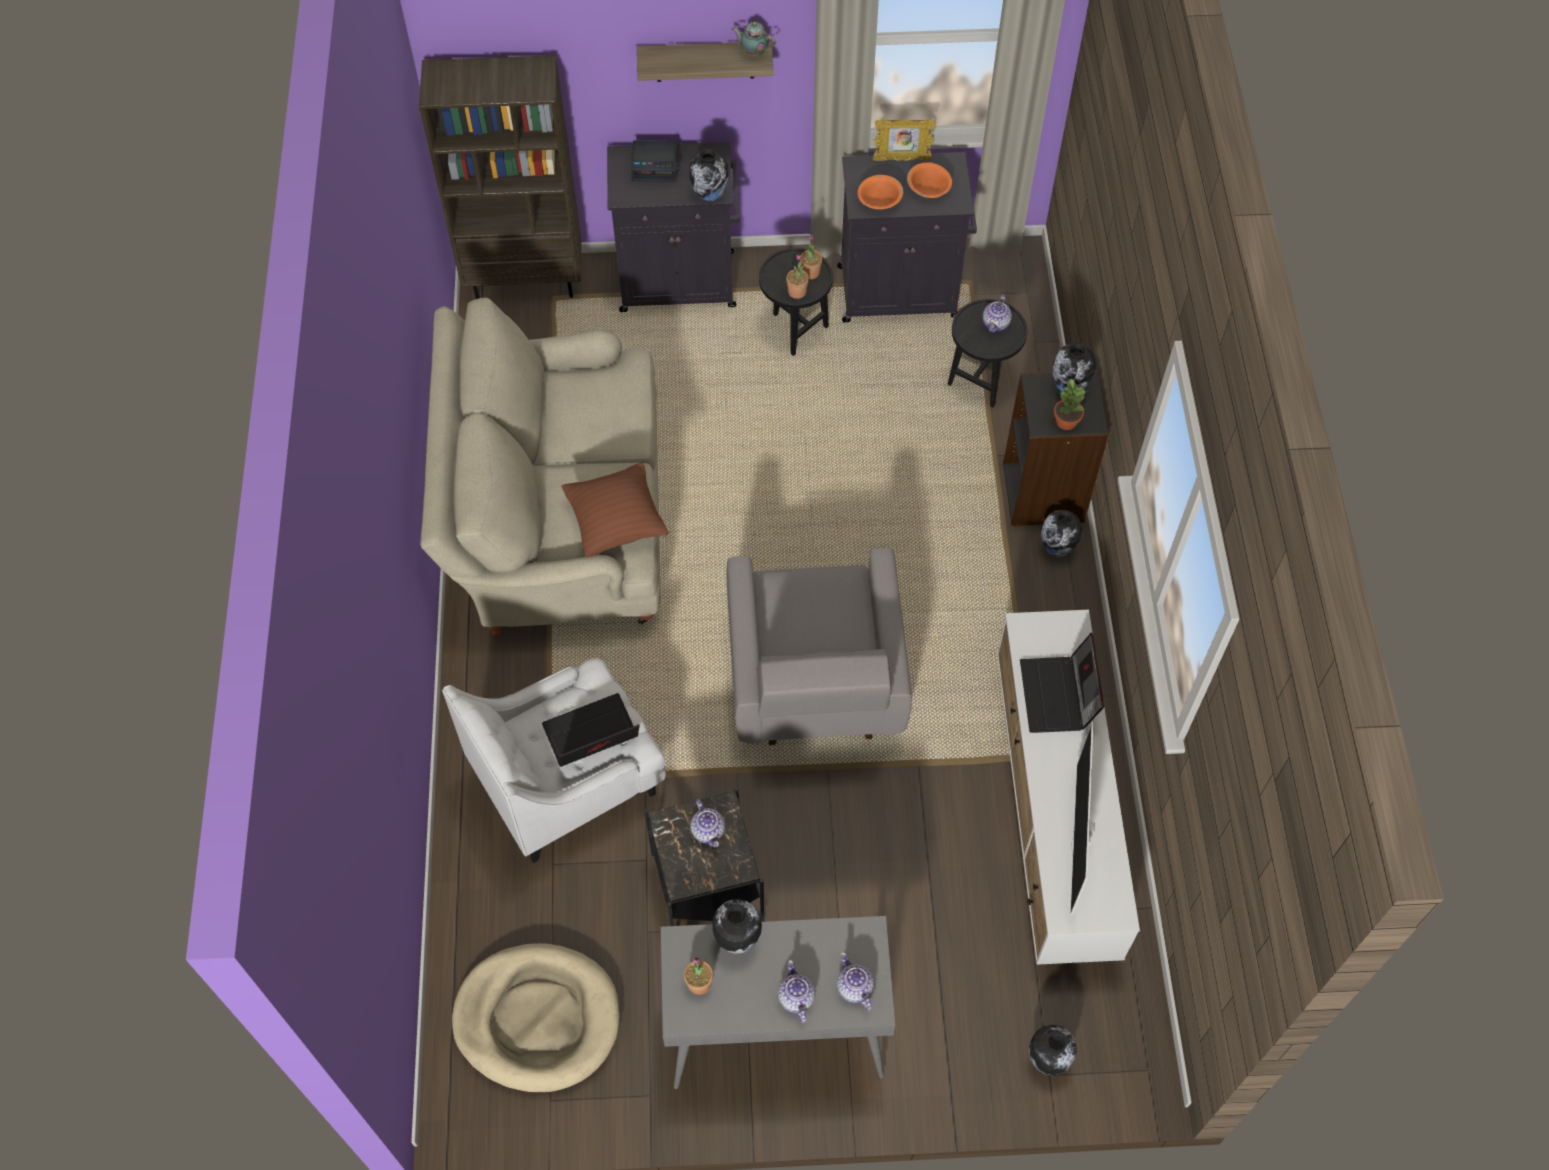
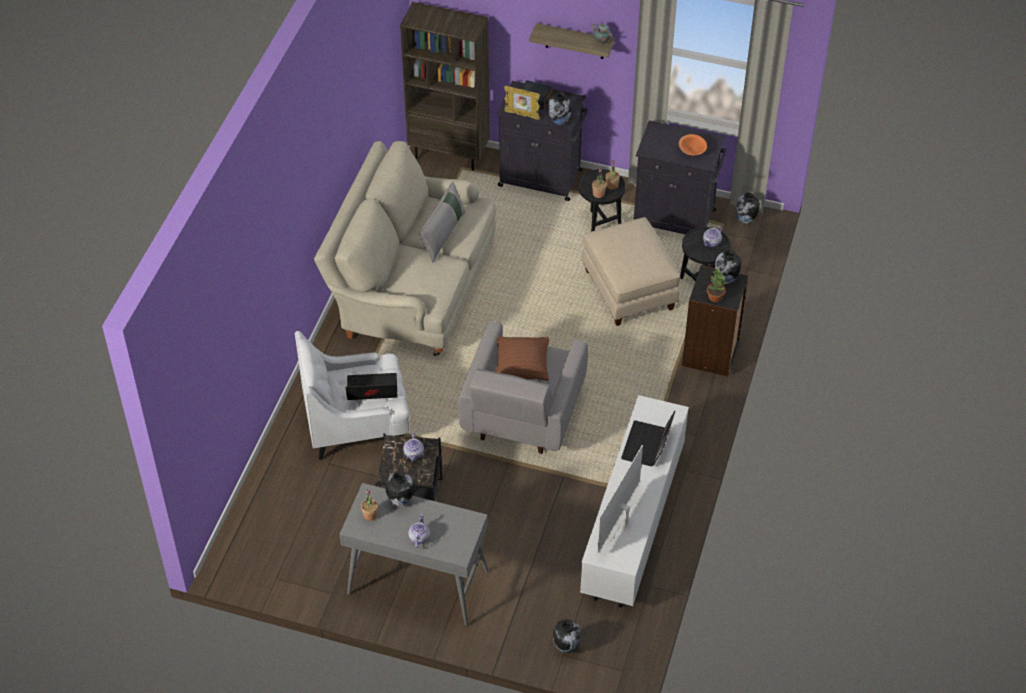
camera: 20 degrees right, 10 degrees down
(537, 1019) = (287, 537): beige dog bed -> none
(595, 430) = (443, 234): none -> grey pillow
(616, 522) = (433, 285): brown pillow -> brown pillow (522, 368)
(854, 987) = (453, 542): teapot -> none
(879, 201) = (659, 149): orange bowl -> none
(884, 425) = (630, 290): none -> beige ottoman
(902, 160) = (684, 131): picture frame -> picture frame (522, 115)
(1057, 549) = (703, 386): vase -> vase (745, 220)

